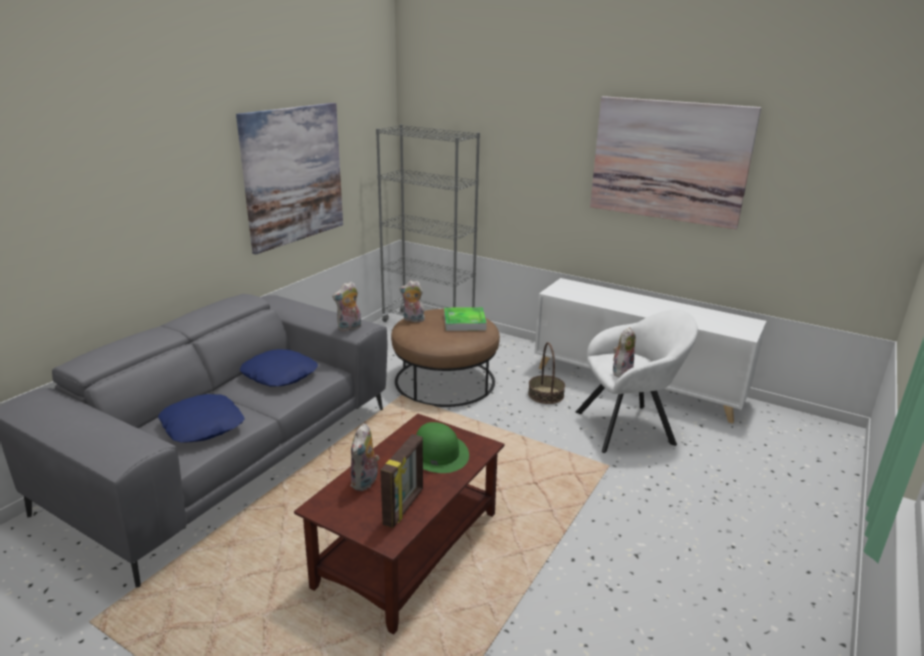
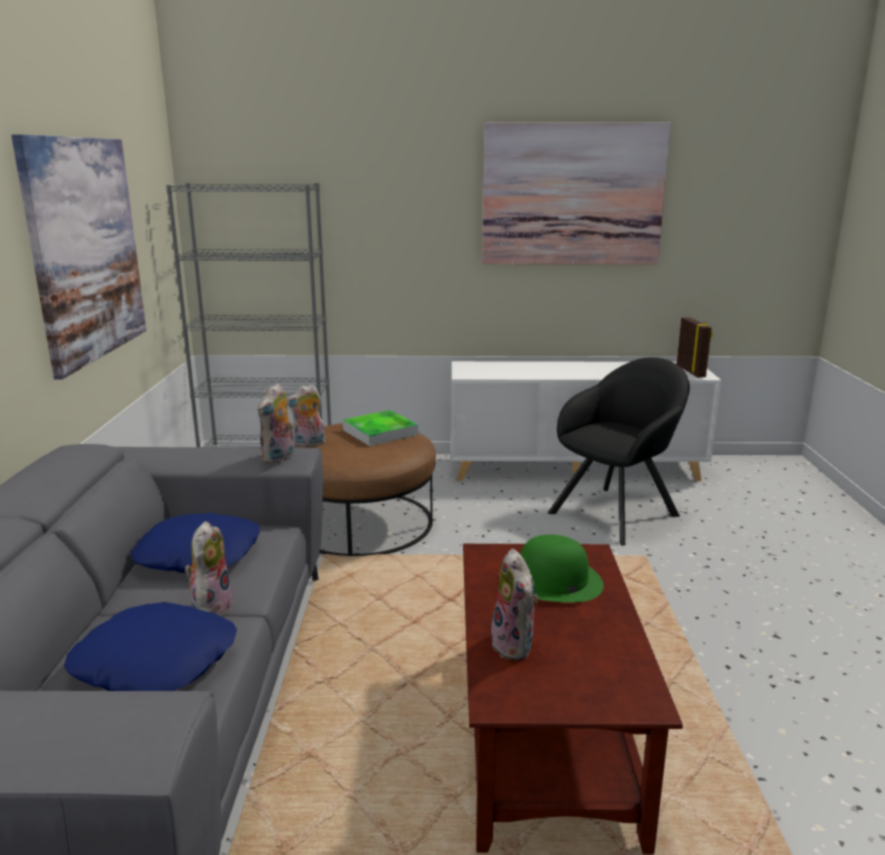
camera: 30 degrees left, 5 degrees down
(404, 507) = (605, 656): picture frame -> picture frame (691, 371)
(545, 394) = (496, 505): basket -> none
(621, 371) = (618, 440): plush toy -> plush toy (211, 608)
(629, 427) = (618, 512): white armchair -> black armchair

